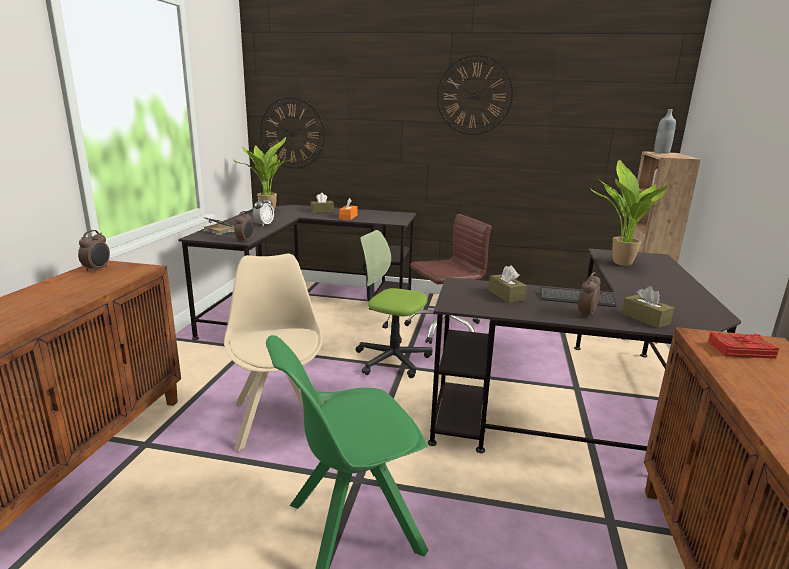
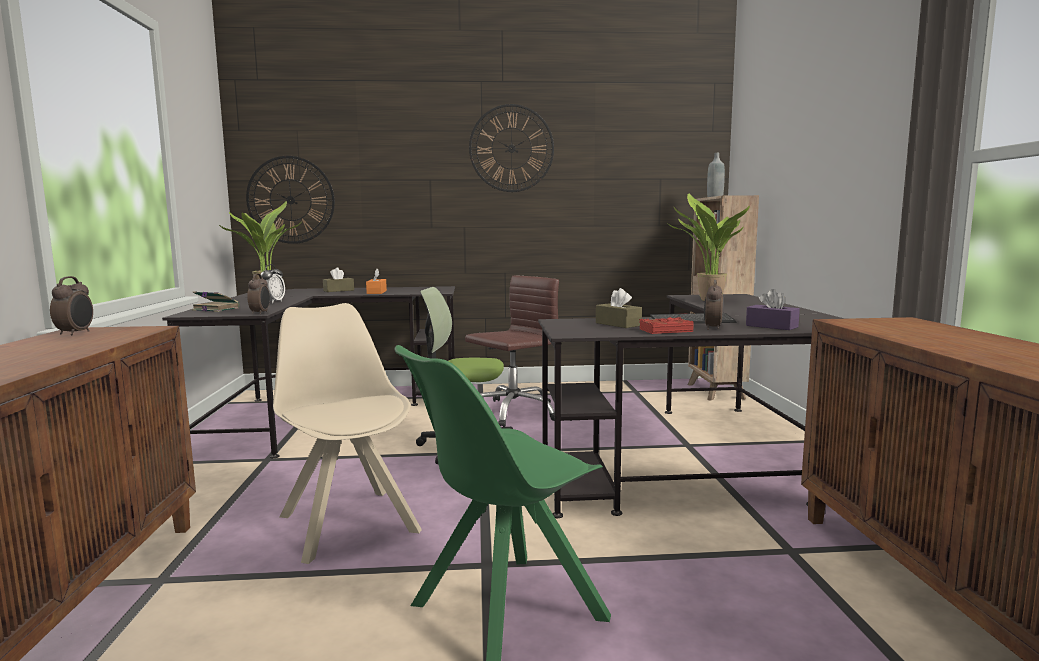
camera: 15 degrees left, 10 degrees down
(645, 318) = (771, 326): brown tissue box -> purple tissue box
(740, 350) = (885, 324): red book -> red book (665, 330)

